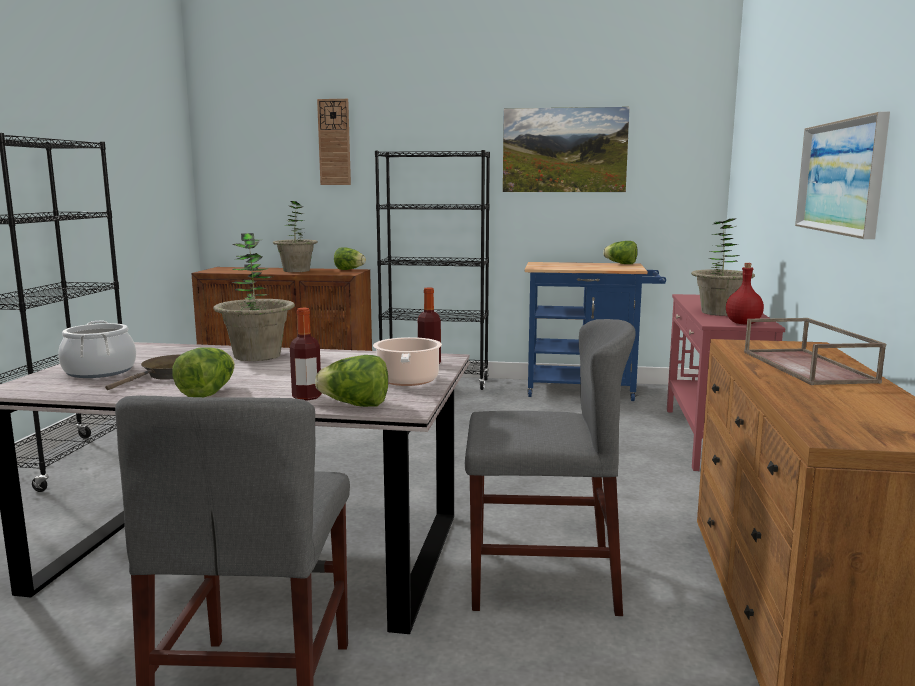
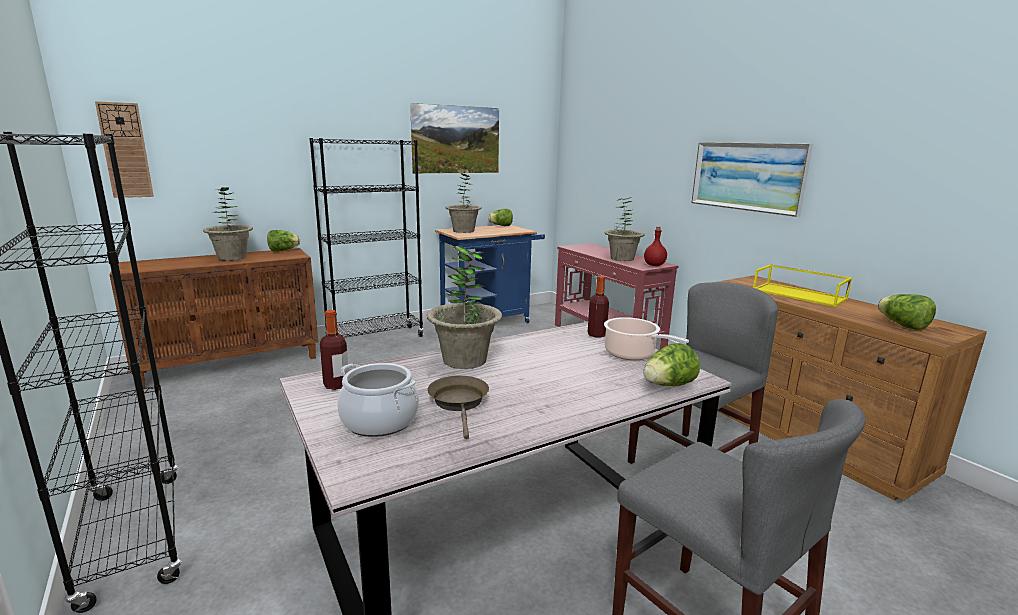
camera: 40 degrees left, 5 degrees up
(208, 393) = (548, 410): lettuce -> lettuce (902, 325)
(307, 397) = (621, 389): bottle -> bottle (336, 385)
(334, 142) = (251, 126): wall clock -> wall clock (125, 150)
(554, 265) = (463, 231): none -> potted plant
(809, 367) = (800, 294): brown tray -> yellow tray

